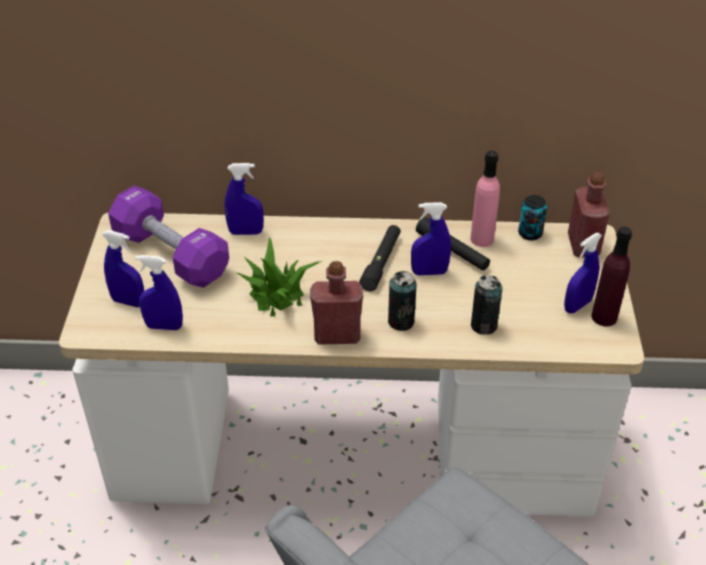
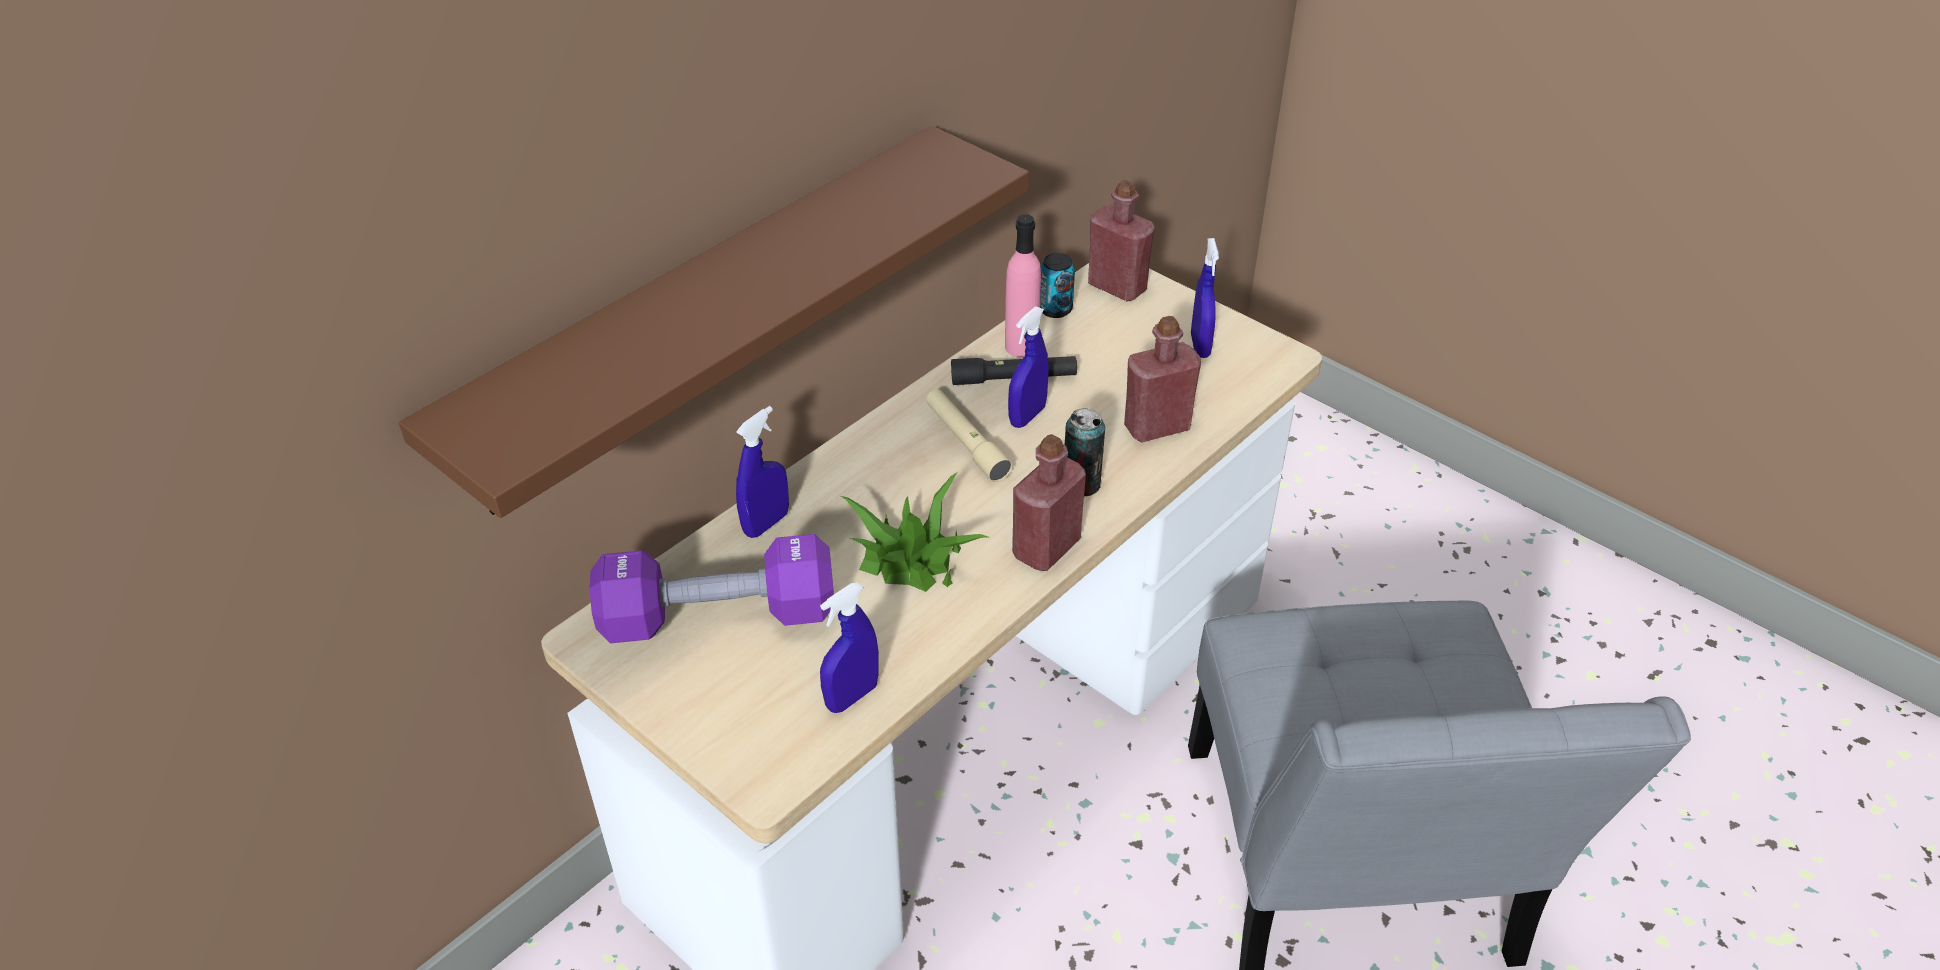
camera: 50 degrees left, 0 degrees up
(128, 302) = (761, 708): blue spray bottle -> none
(247, 97) = (706, 316): none -> brown shelf
(381, 262) = (966, 442): black flashlight -> beige flashlight
(484, 325) = (1157, 427): can -> red bottle
(604, 317) = (1236, 339): purple bottle -> none

